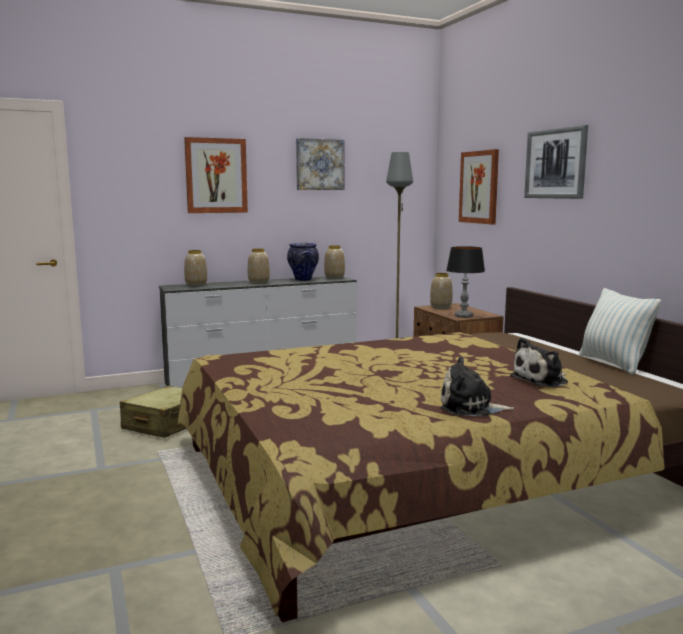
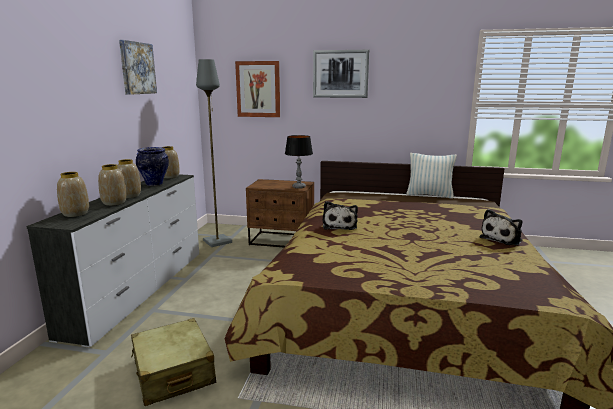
camera: 55 degrees left, 5 degrees up
(216, 176) = (61, 80): picture -> none
(440, 307) = (264, 184): vase -> vase (114, 203)
(542, 380) = (460, 213): plush toy -> plush toy (340, 225)

